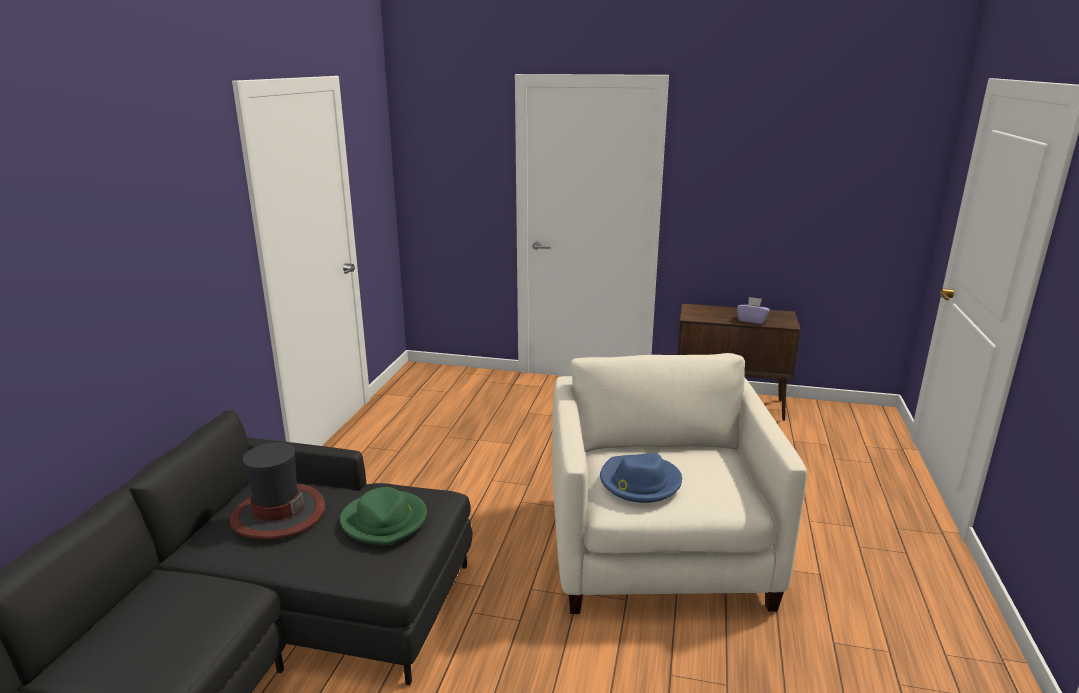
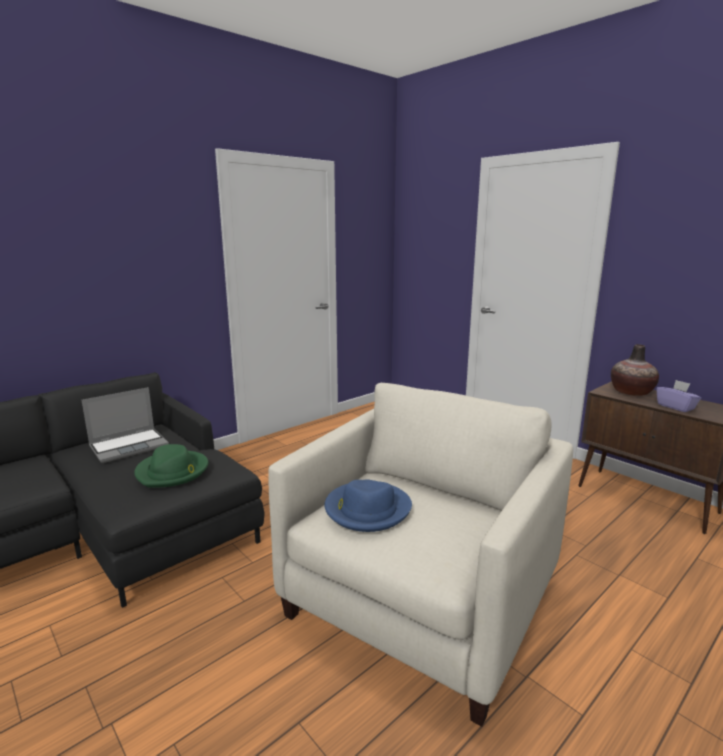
camera: 35 degrees right, 5 degrees down
(278, 514) = (130, 446): hat -> laptop
(709, 313) = (631, 392): none -> vase

